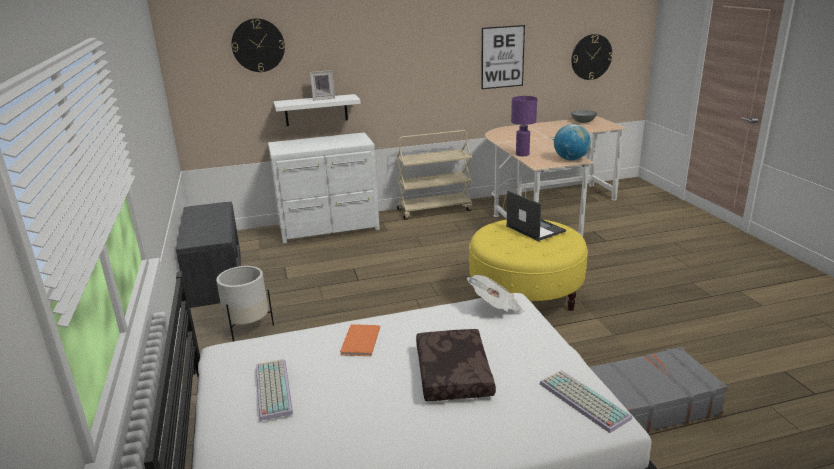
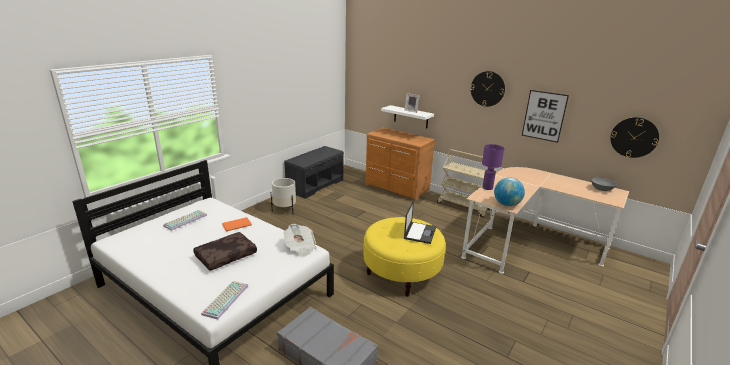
camera: 50 degrees right, 0 degrees up
(258, 45) = (388, 71): wall clock -> wall clock (487, 89)
(330, 228) = (396, 188): white dresser -> brown dresser

